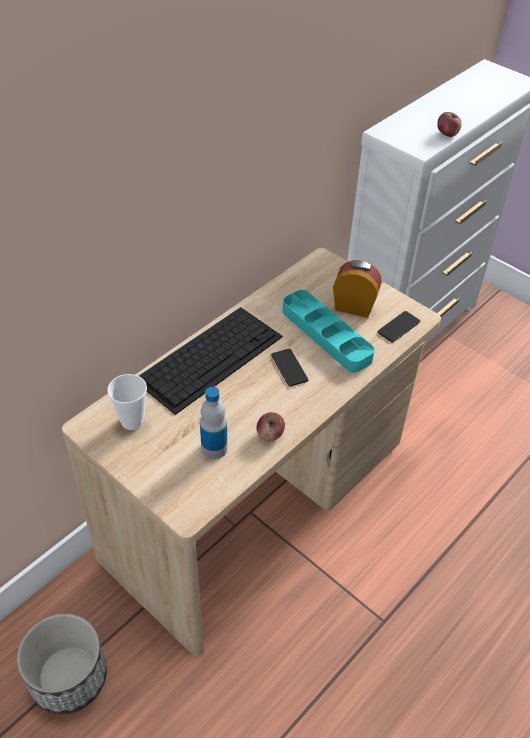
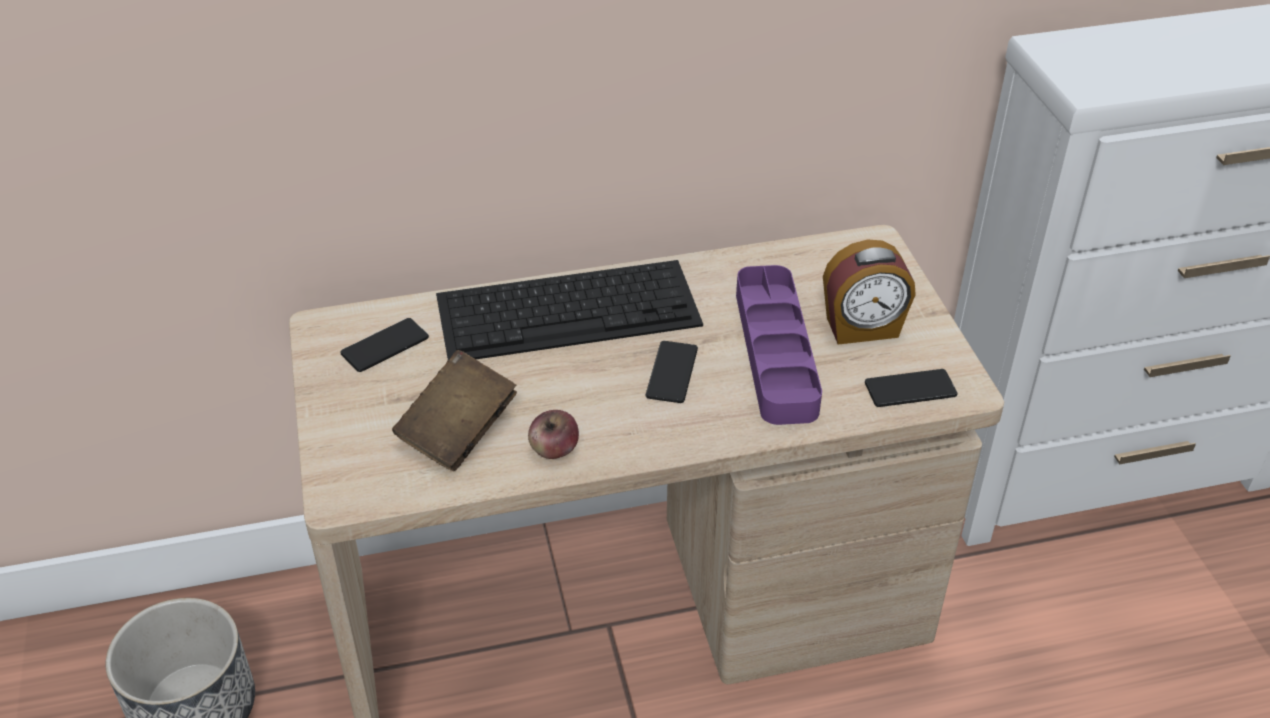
camera: 35 degrees right, 5 degrees down
(132, 421) = (385, 346): cup -> phone
(214, 448) = (458, 431): bottle -> brown book
(326, 335) = (775, 351): turquoise tray -> purple tray
(354, 306) = (862, 329): alarm clock -> alarm clock turned 120 degrees clockwise
(447, 133) = (1168, 81): apple -> none

